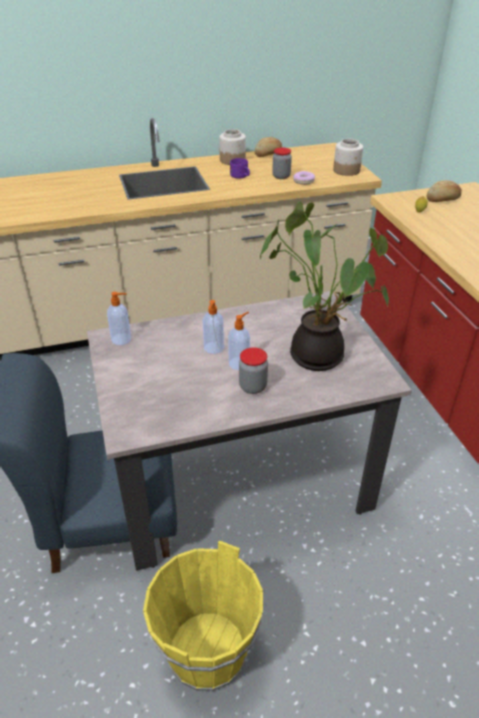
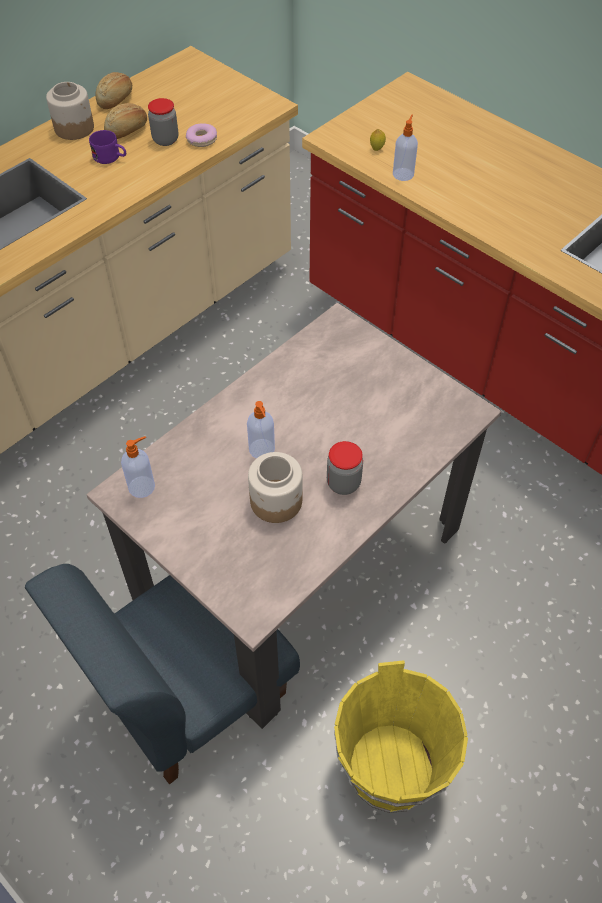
camera: 30 degrees left, 15 degrees up
(239, 363) = (306, 457): soap dispenser -> soap dispenser (403, 174)
(319, 354) = (382, 405): potted plant -> none
(347, 171) = (243, 100): jar -> jar (277, 501)
(443, 200) = (390, 118): bread -> bread (128, 130)

